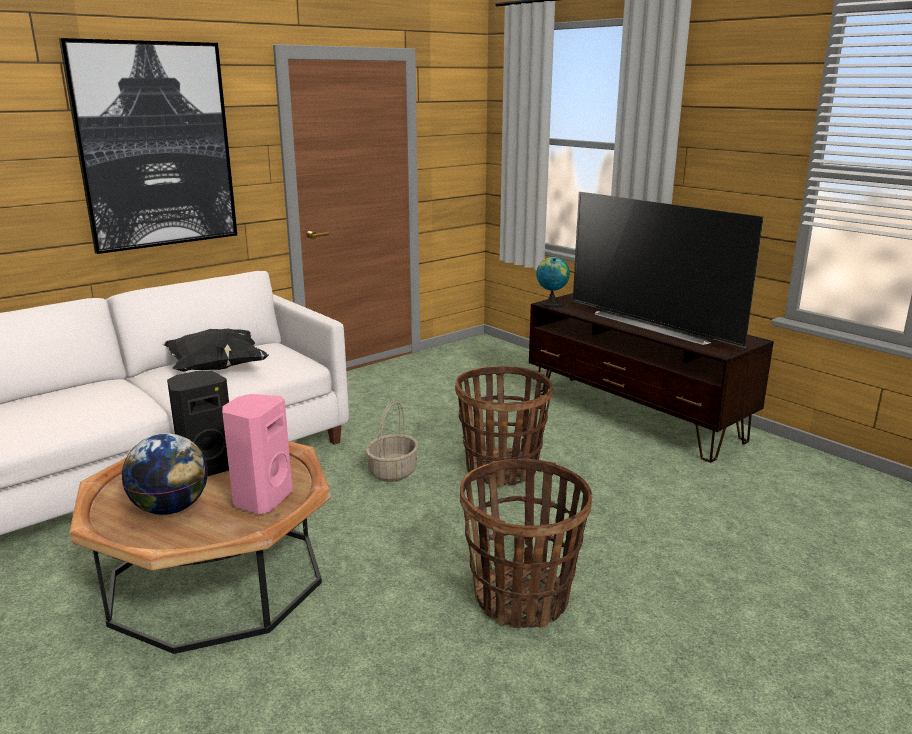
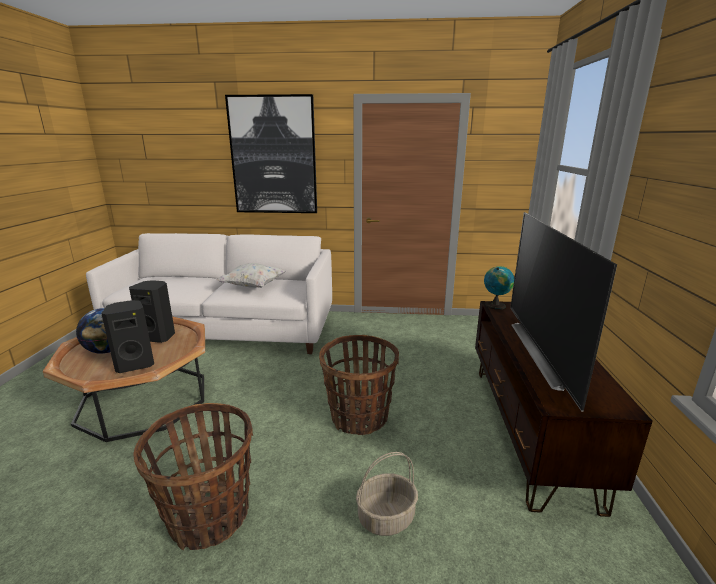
camera: 45 degrees right, 0 degrees up
(216, 368) = (253, 286): black pillow -> white pillow
(261, 499) = (135, 364): pink speaker -> black speaker
(392, 471) = (303, 385): basket -> basket (386, 517)

